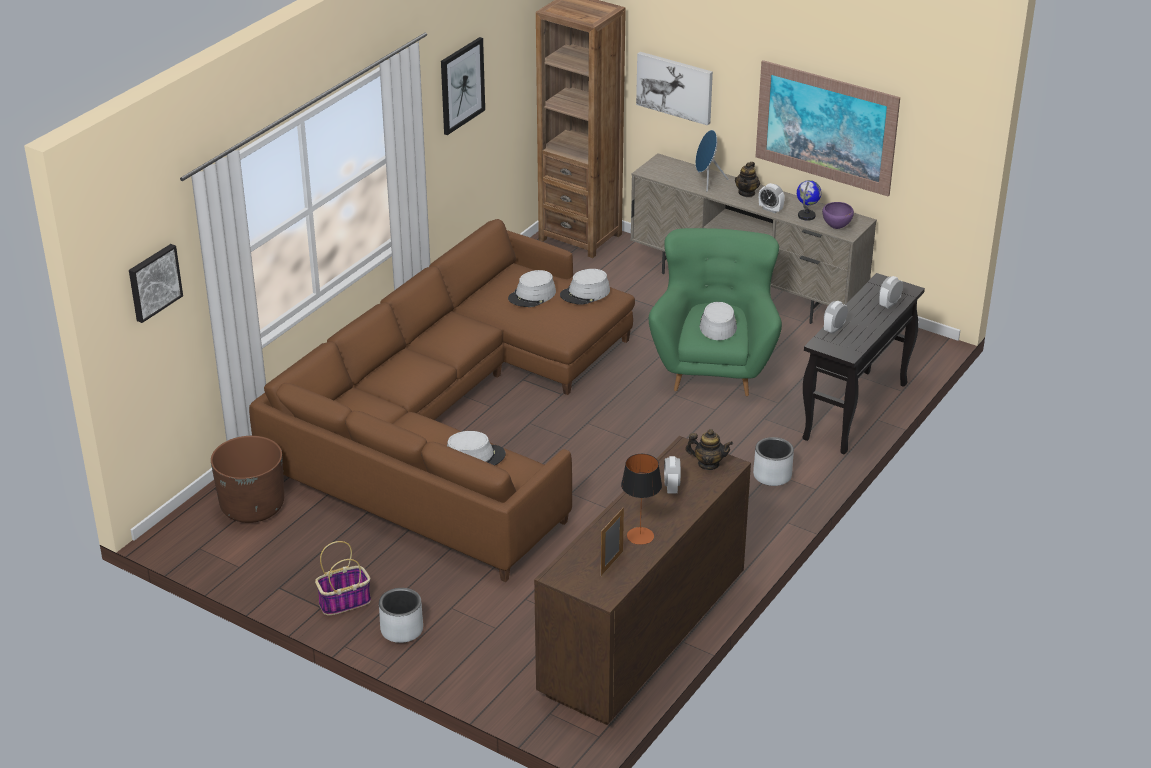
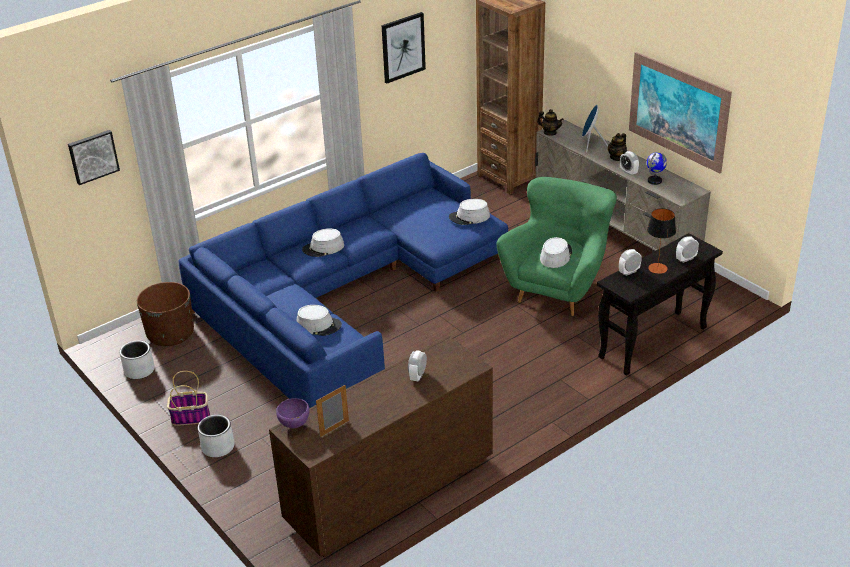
camera: 20 degrees right, 0 degrees up
(454, 419) = (344, 296): brown sofa -> blue sofa
(532, 296) = (429, 213): grey hat -> grey hat (323, 248)
(640, 536) = (370, 410): table lamp -> table lamp (657, 268)
(675, 87) = (577, 68): picture -> none
(708, 464) = (458, 362): teapot -> teapot (550, 133)
(772, 475) = (559, 381): grey planter -> grey planter (139, 370)
(836, 227) = (674, 193): purple bowl -> purple bowl (294, 425)

